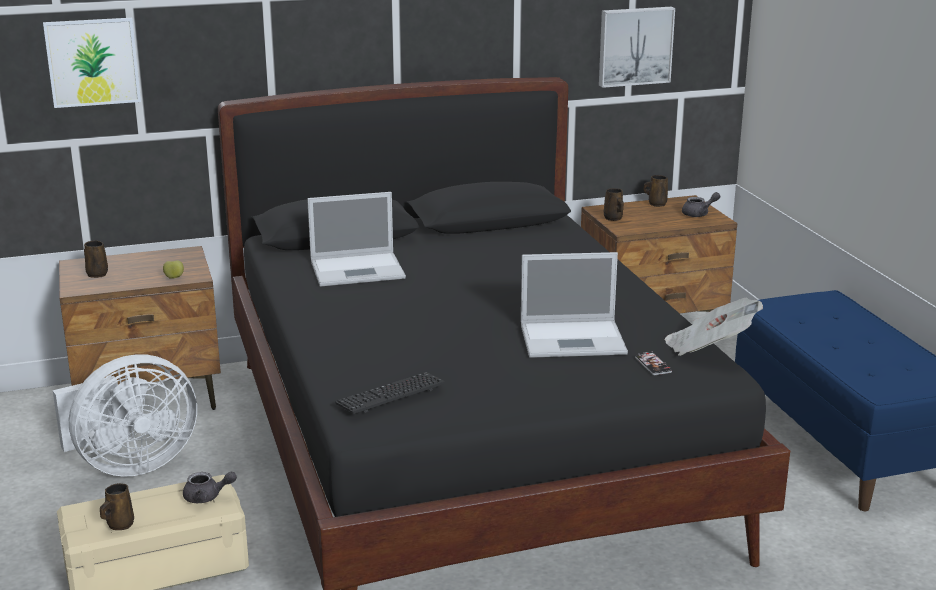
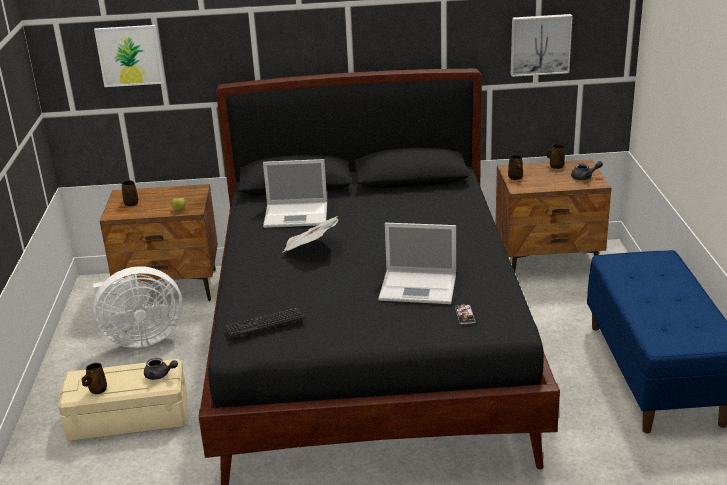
camera: 15 degrees right, 5 degrees up
(709, 348) = (515, 304): newspaper -> newspaper (310, 248)

